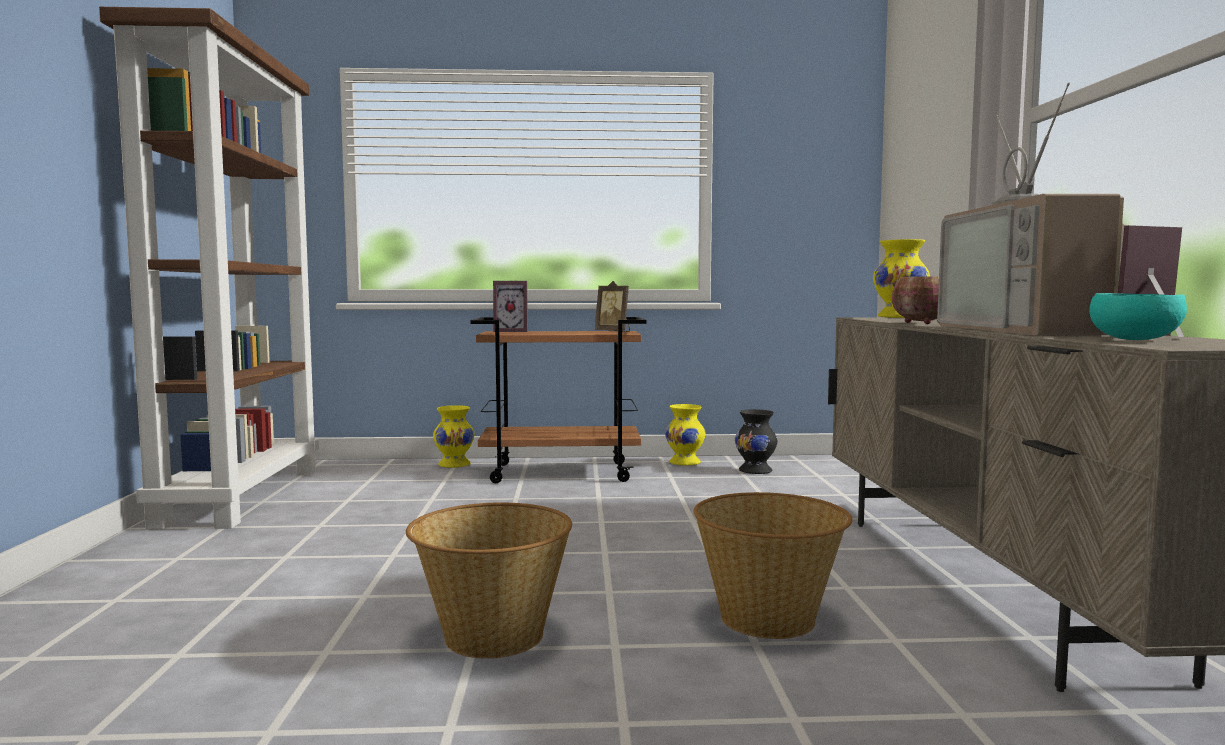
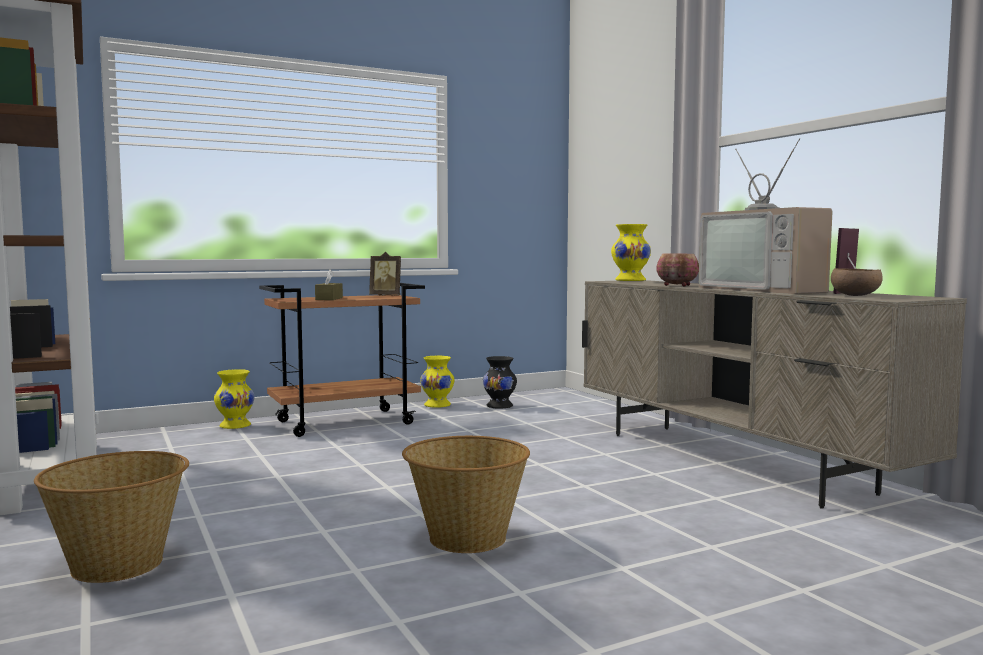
camera: 25 degrees left, 0 degrees up
(512, 331) = (293, 298): picture frame -> none
(540, 333) = (329, 299): none -> brown tissue box
(769, 618) = (631, 498): basket -> basket (119, 564)
(1136, 340) = (856, 296): turquoise bowl -> brown bowl

